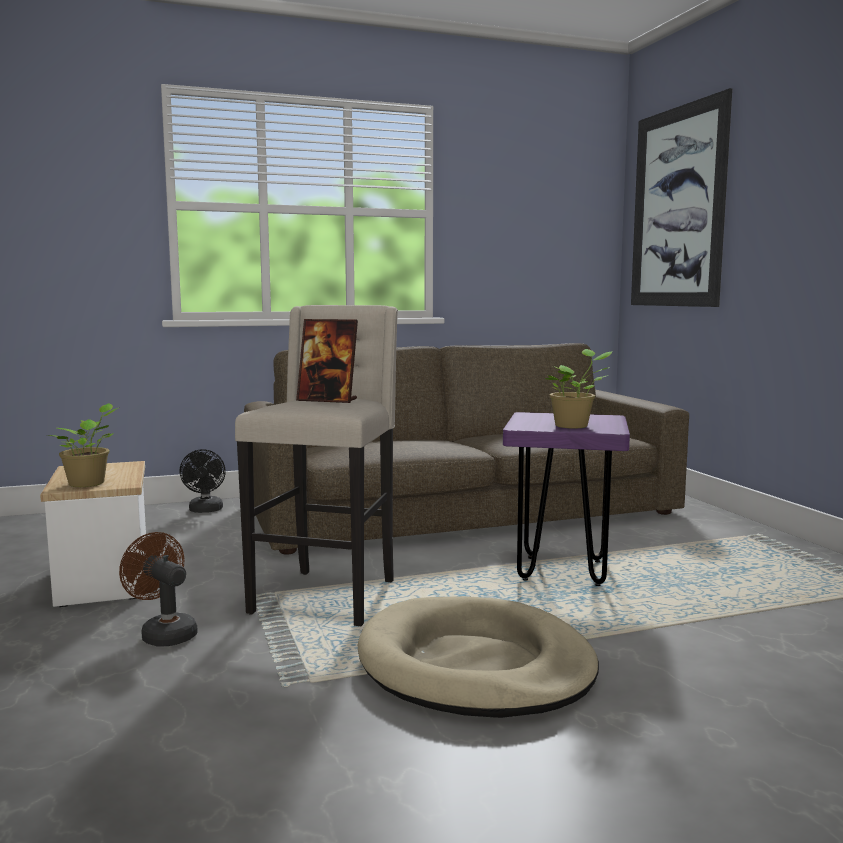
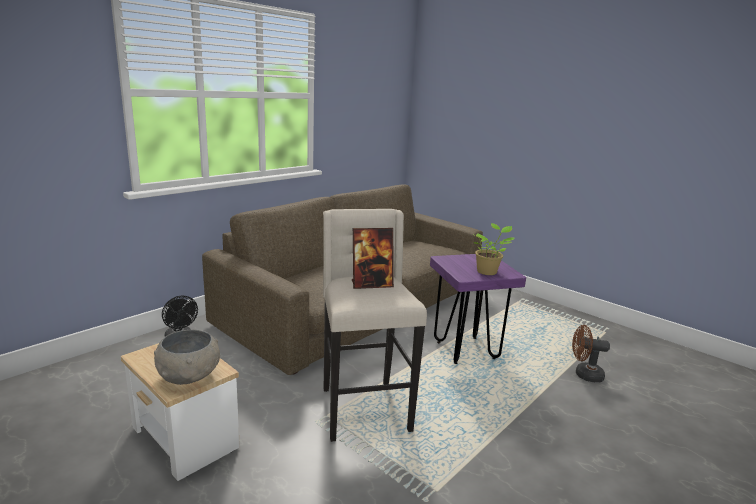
camera: 30 degrees left, 10 degrees up
(89, 483) = (189, 377): potted plant -> grey bowl
(164, 633) = (296, 480): brown fan -> brown fan (584, 374)
(475, 665) = (502, 444): beige dog bed -> none
(677, 208) = (460, 99): picture -> none

